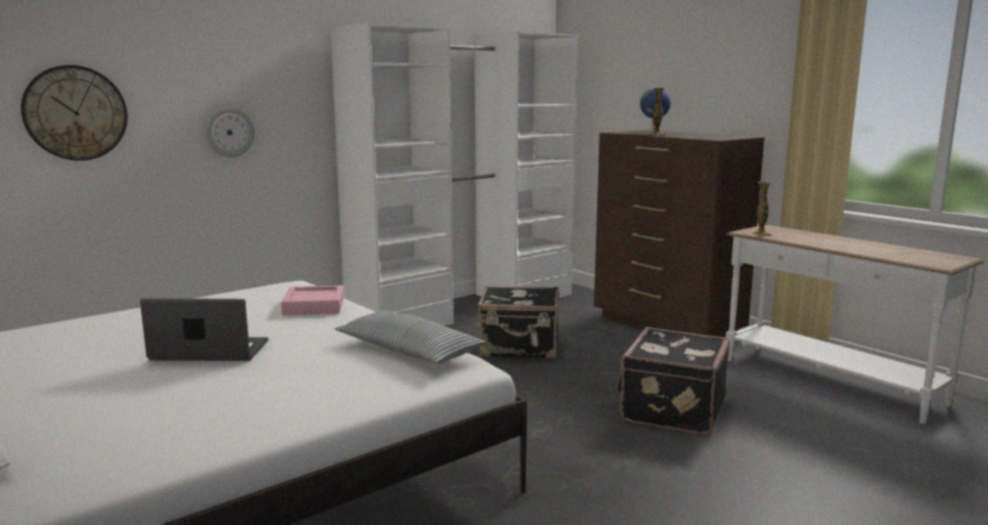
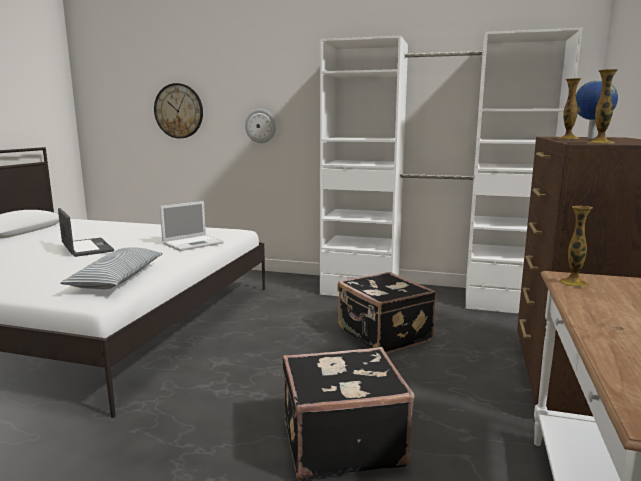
camera: 55 degrees right, 0 degrees up
(314, 306) = (194, 243): pink tray -> laptop
(724, 138) = (600, 143): none -> vase

